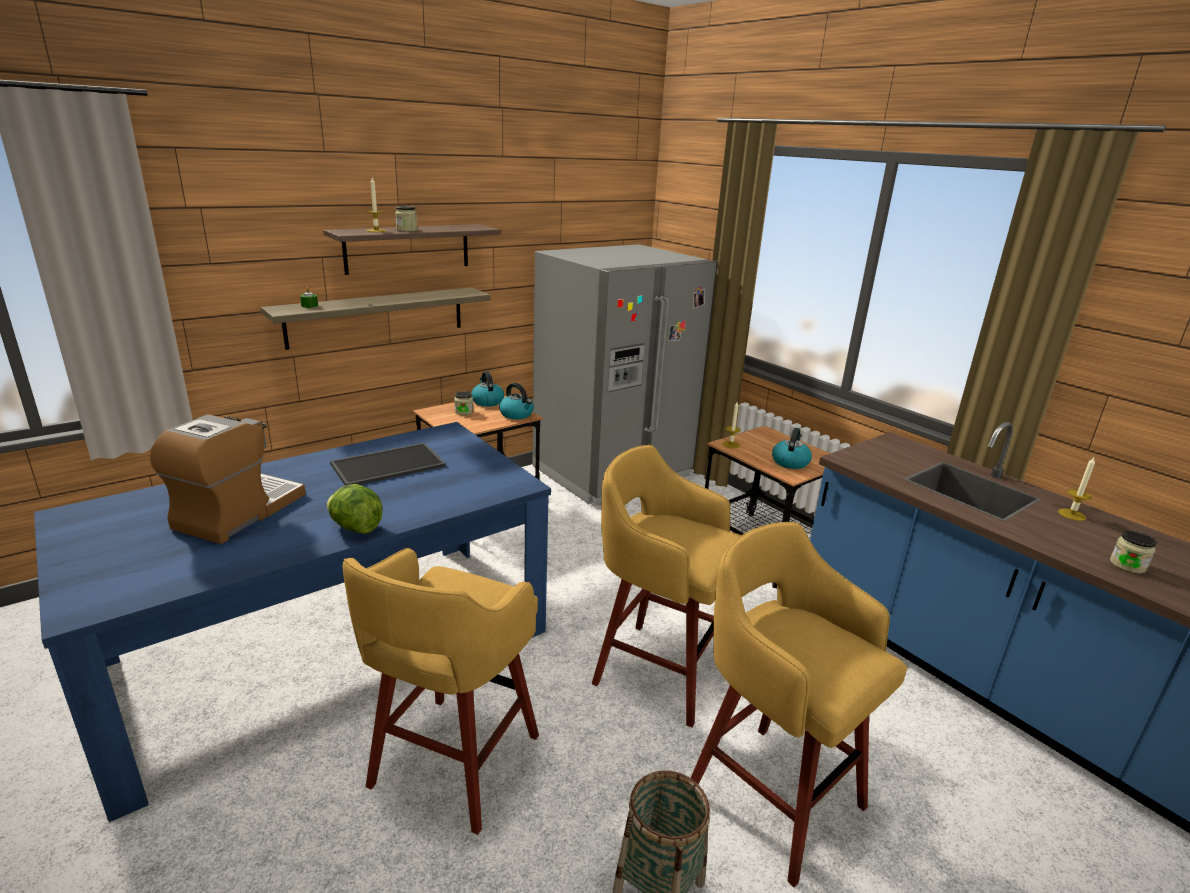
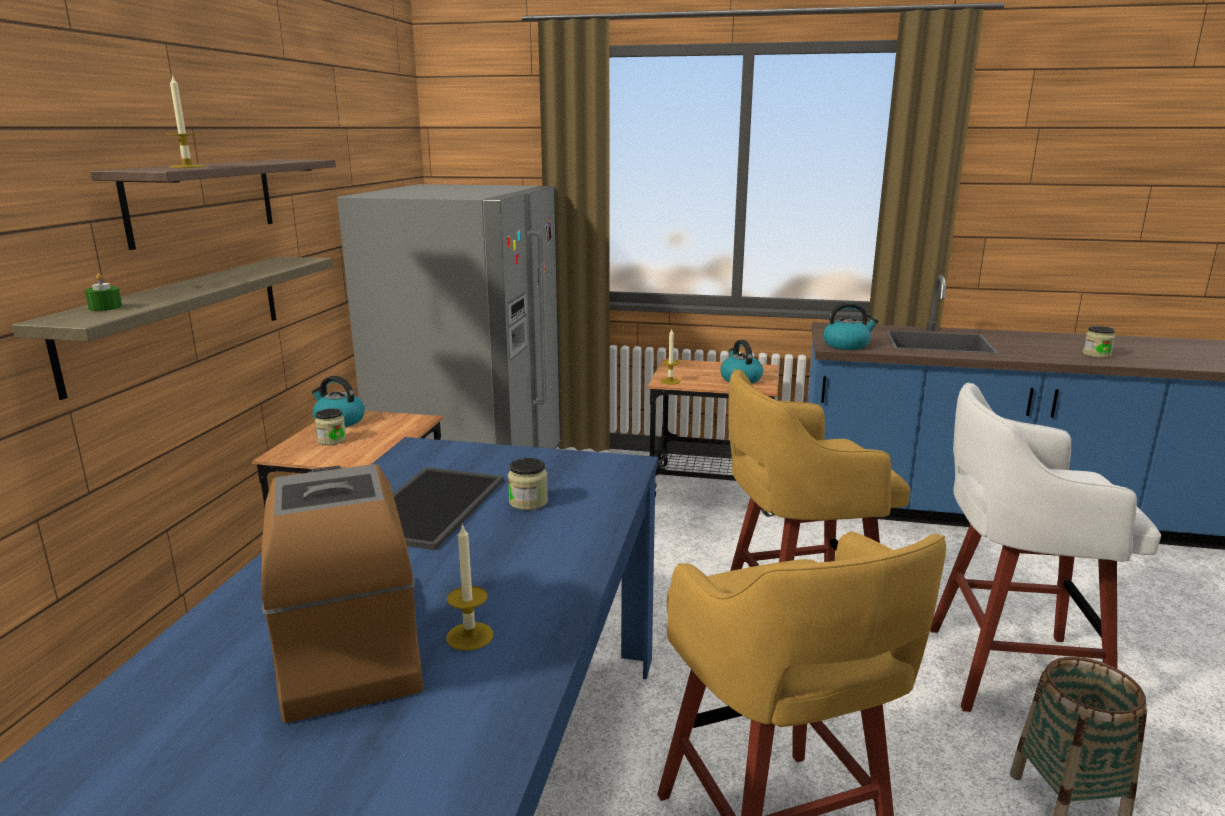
camera: 40 degrees left, 5 degrees down
(356, 528) = (556, 581): lettuce -> none
(407, 230) = (225, 164): jar -> jar (528, 502)
(517, 414) = (406, 422): kettle -> kettle (846, 345)
(770, 794) = (1007, 671): yellow stool -> white stool
(1072, 514) = (1014, 338): candle -> candle (469, 636)

